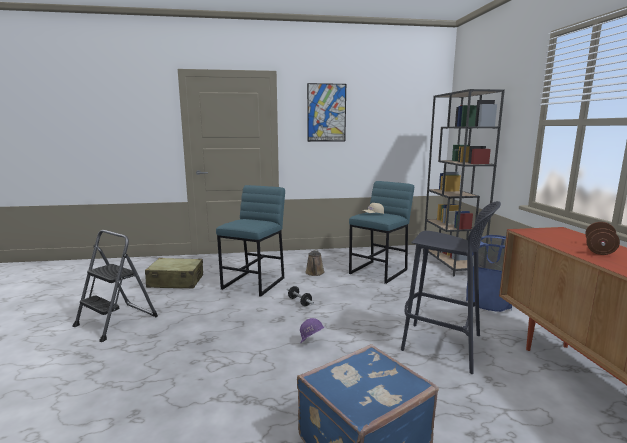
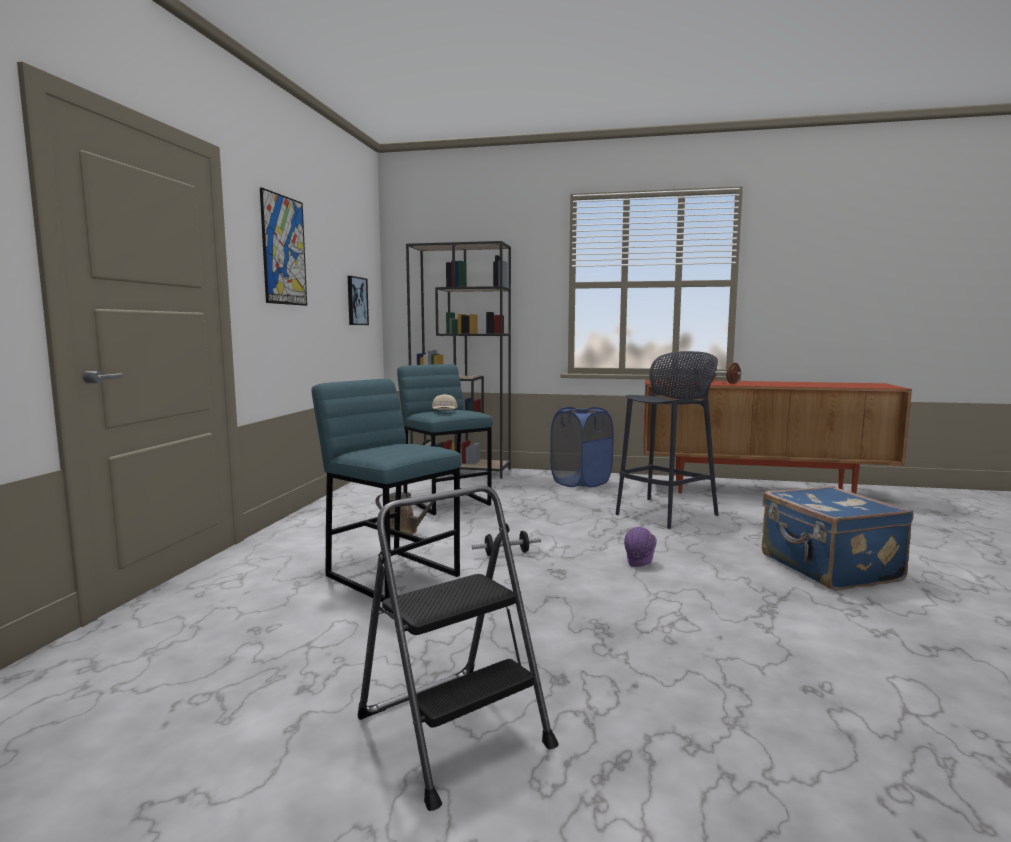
camera: 70 degrees left, 5 degrees down
(176, 282) = (275, 651): beige suitcase -> none
(407, 136) = (356, 301): none -> picture

